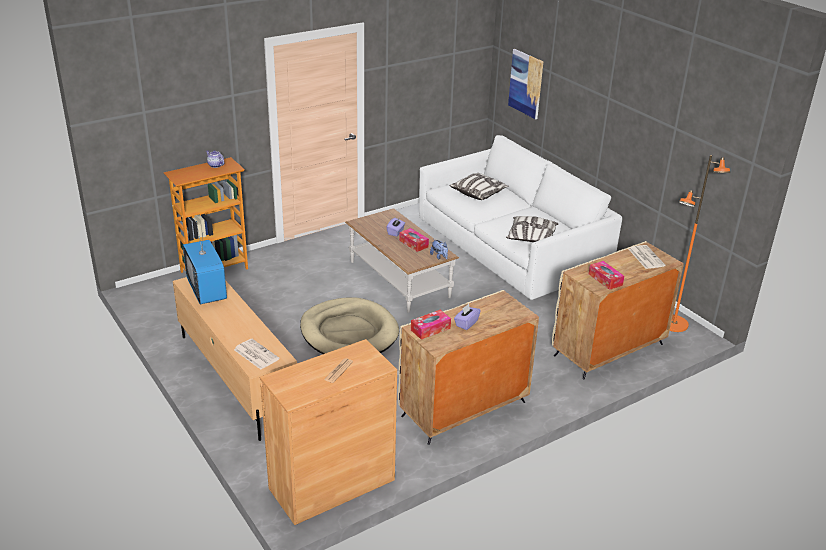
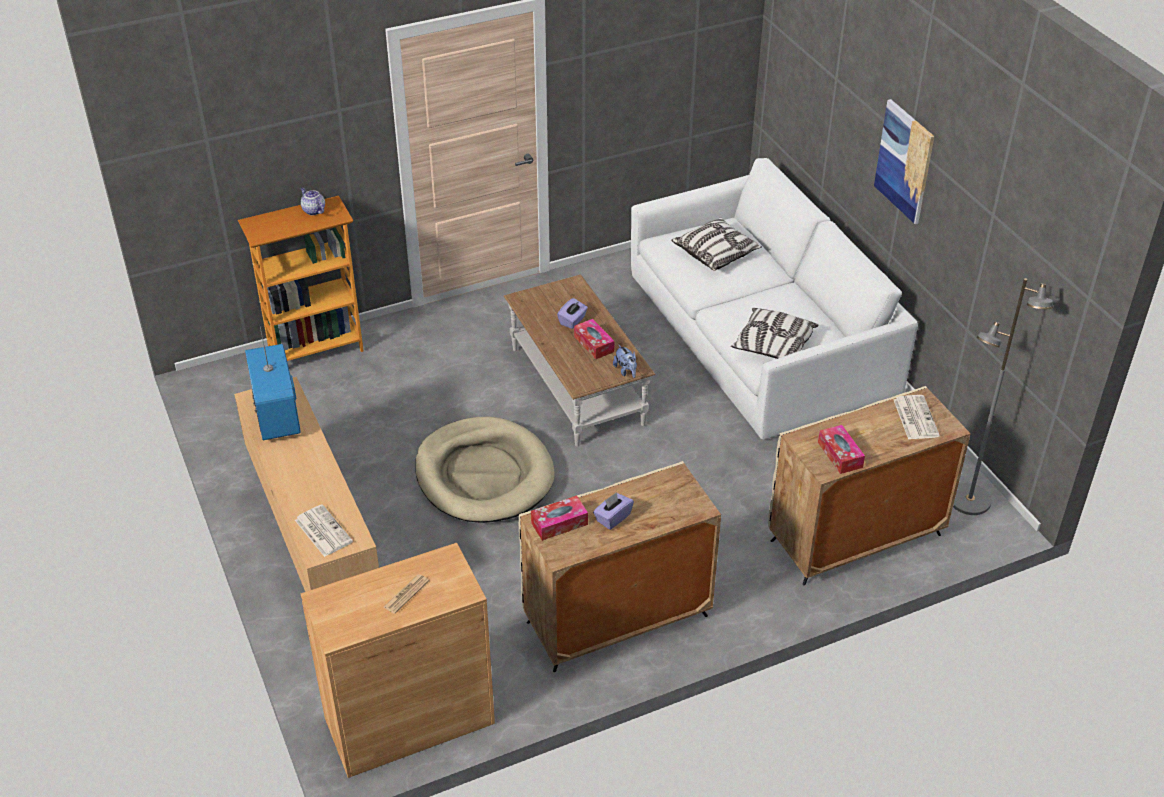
camera: 10 degrees right, 10 degrees up
(526, 83) = (803, 87): picture -> picture (904, 161)
(674, 324) = (969, 501): orange floor lamp -> grey floor lamp

